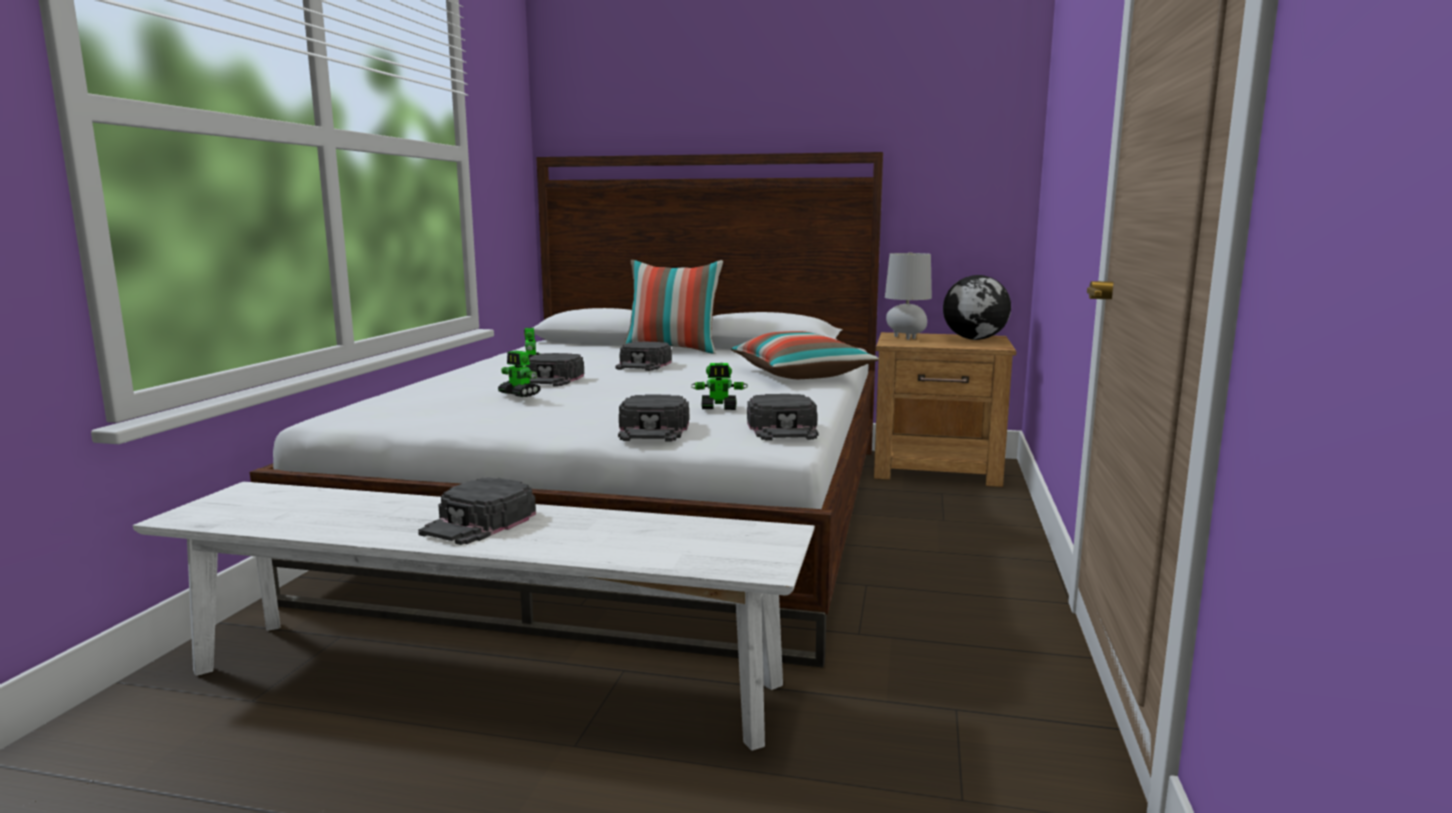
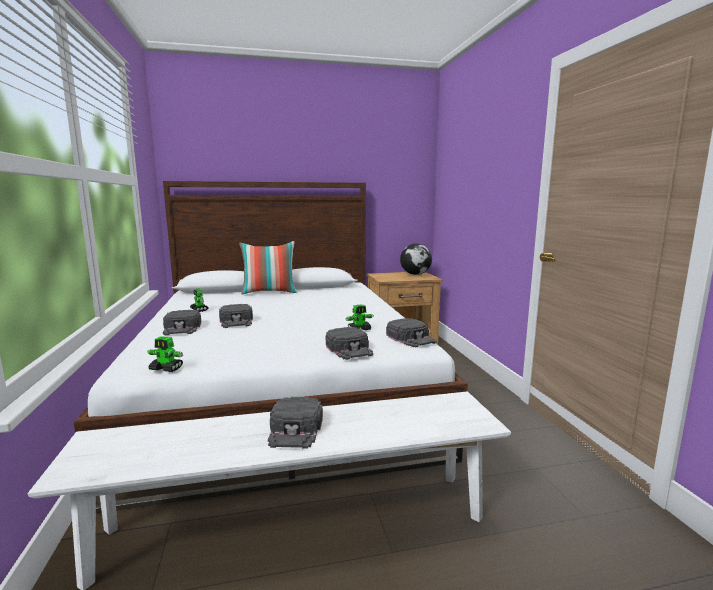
camera: 25 degrees left, 0 degrees up
(519, 394) = (236, 335): toy robot -> toy robot (166, 369)
(643, 364) = (271, 304): black cap -> black cap (182, 328)
(800, 375) = (362, 302): pillow -> none
(906, 338) = (385, 276): grey table lamp -> none

